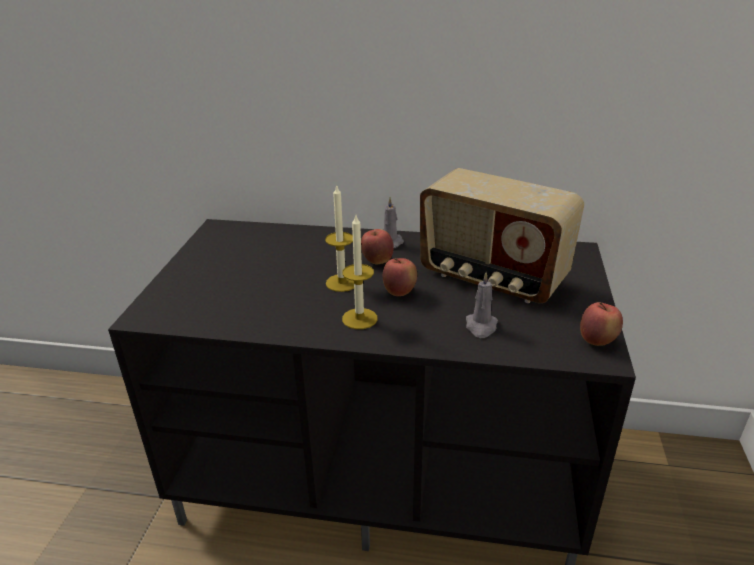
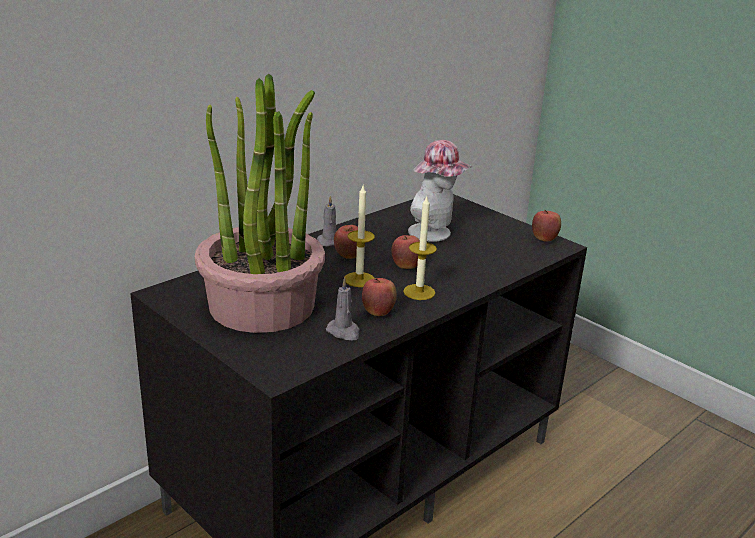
camera: 55 degrees left, 5 degrees down
(243, 266) = (262, 306): none -> potted plant
(294, 315) = (378, 313): none -> apple
(481, 326) = (486, 261): grey candle -> grey candle (344, 332)
(491, 278) = (435, 233): radio -> hat

